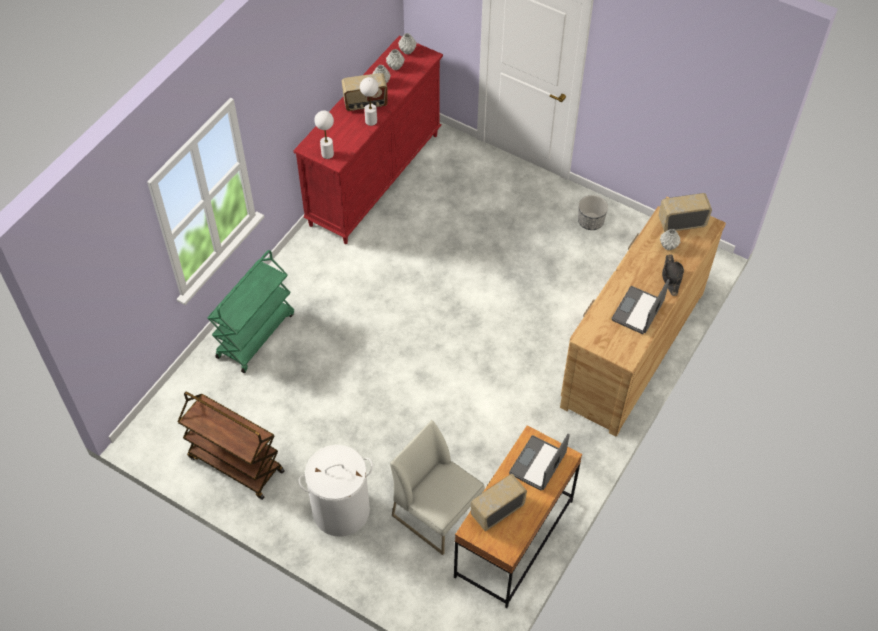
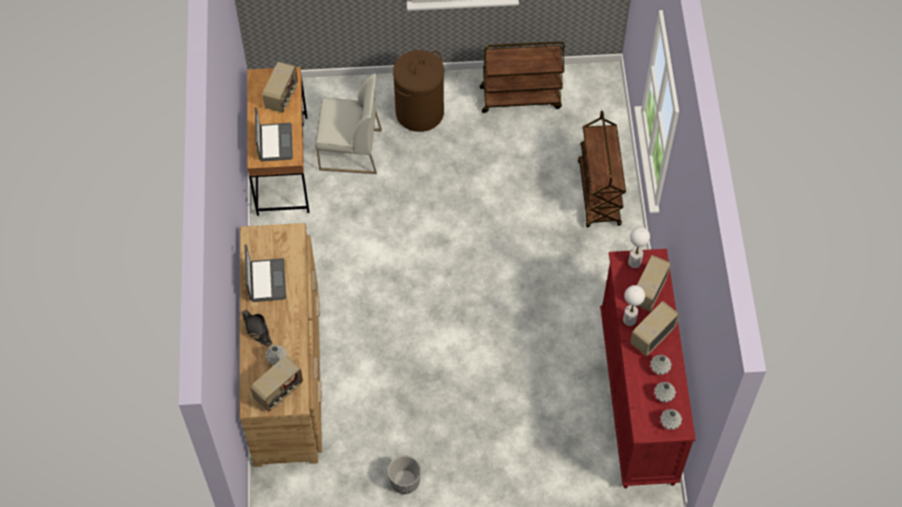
camera: 145 degrees right, 5 degrees up
(255, 334) = (599, 194): green cart -> brown cart
(337, 131) = (648, 291): none -> radio
(341, 510) = (419, 112): white laundry basket -> brown laundry basket

